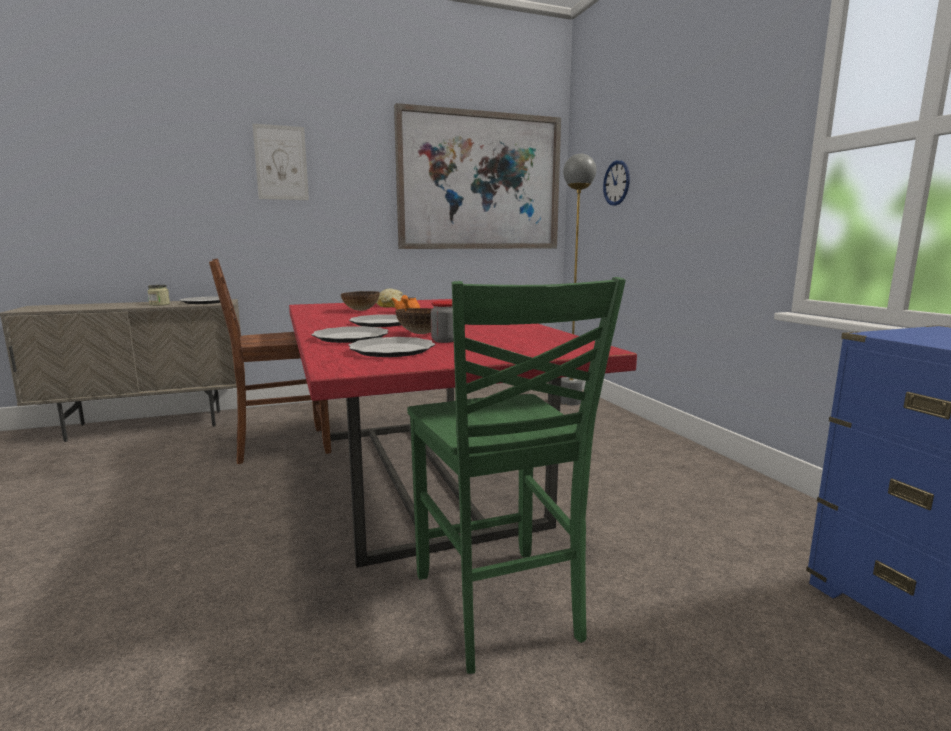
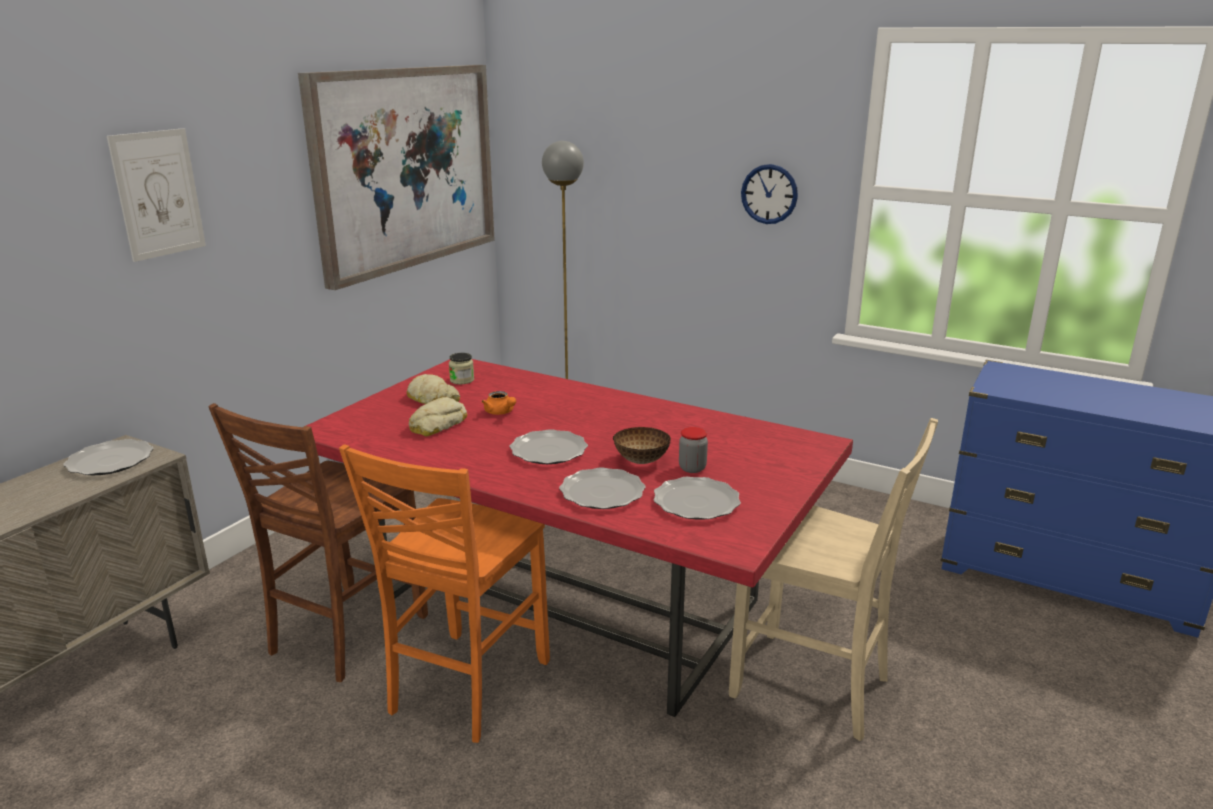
camera: 40 degrees left, 10 degrees up
(159, 304) = (53, 493): jar -> jar (462, 380)
(281, 491) = (465, 687): none -> orange chair
(360, 310) = (437, 424): bowl -> bread
(498, 607) = (813, 687): green chair -> beige chair
(616, 183) = (594, 170): wall clock -> wall clock (769, 194)

